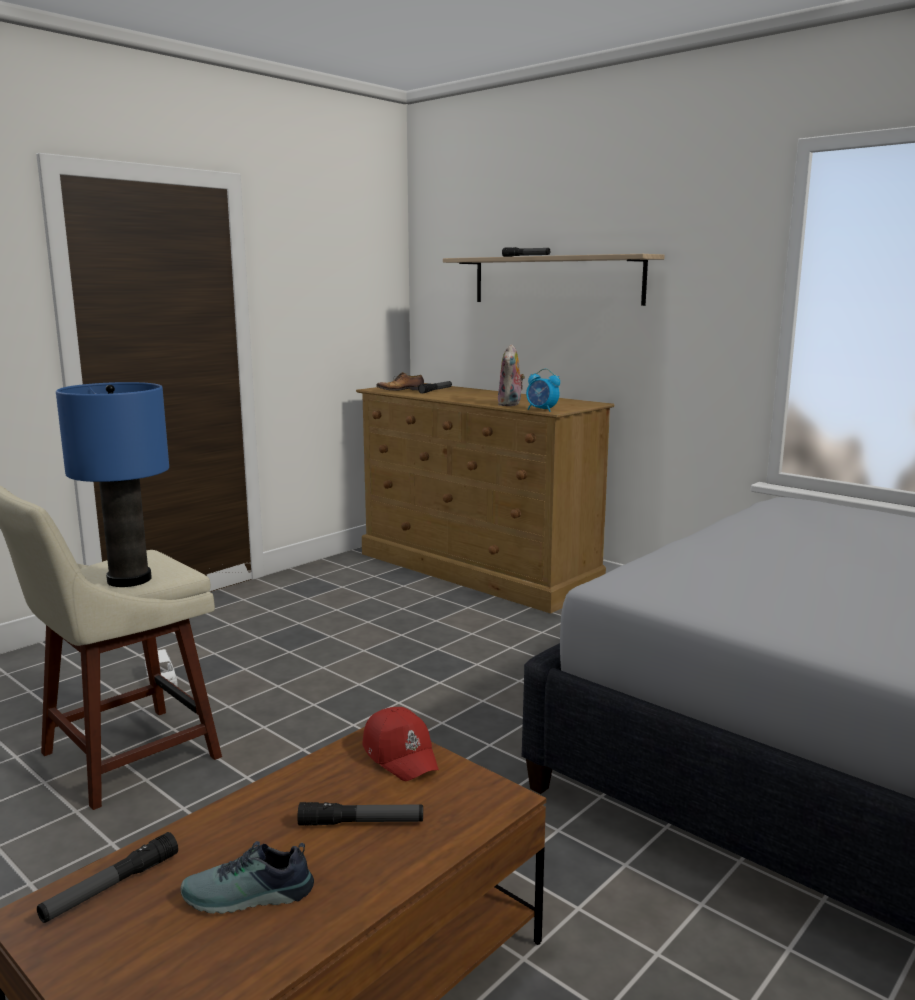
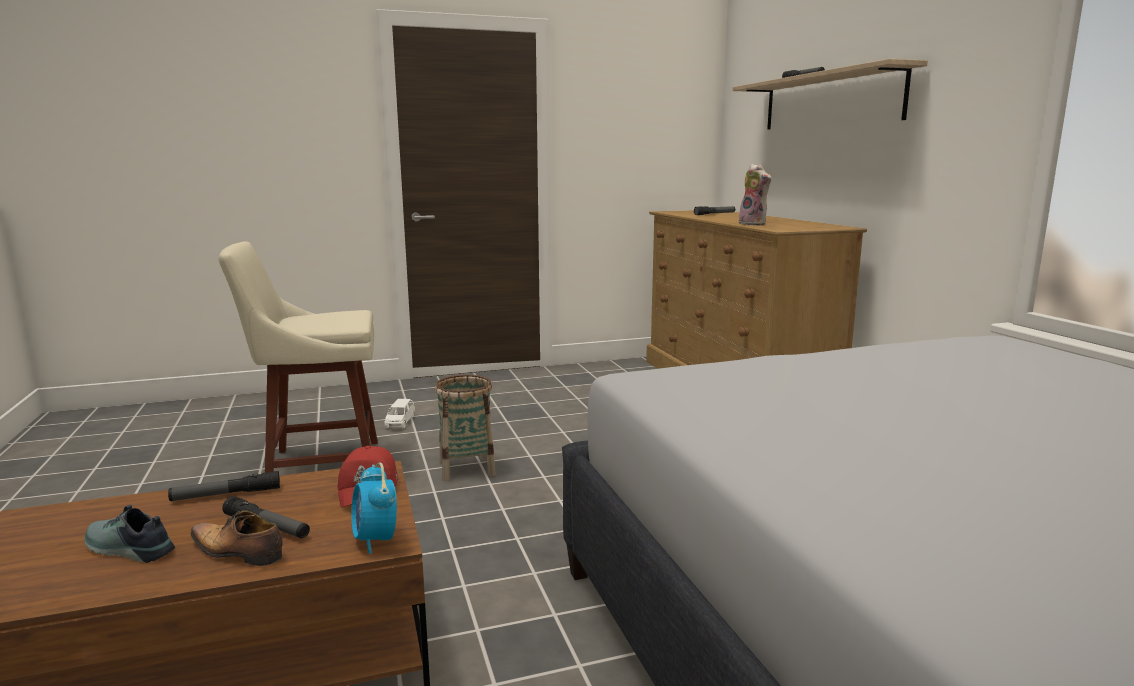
camera: 30 degrees right, 0 degrees up
(111, 887) = (77, 516): flashlight -> flashlight (226, 495)
(130, 580) = (315, 324): blue table lamp -> none
(308, 714) = (467, 468): none -> basket
(401, 390) = (684, 213): shoe -> shoe (237, 552)
(510, 404) = (754, 224): plush toy -> plush toy turned 75 degrees counterclockwise
(542, 410) = (771, 228): alarm clock -> alarm clock (375, 540)

